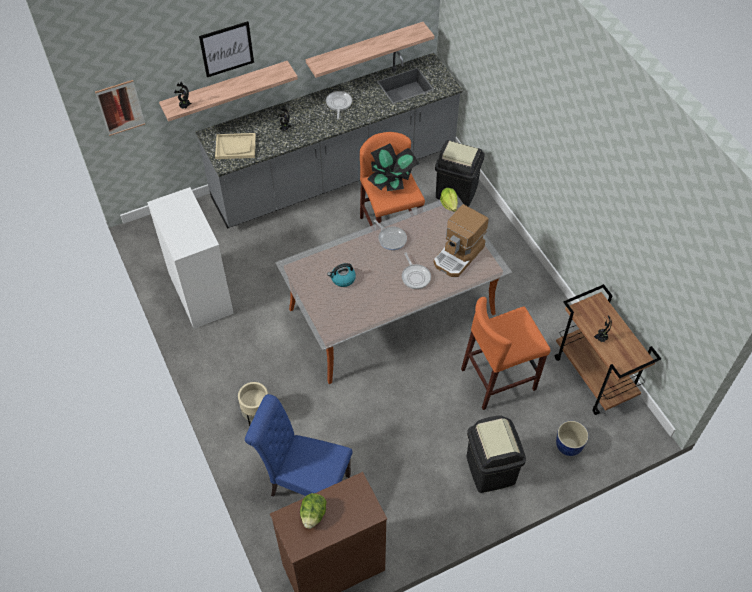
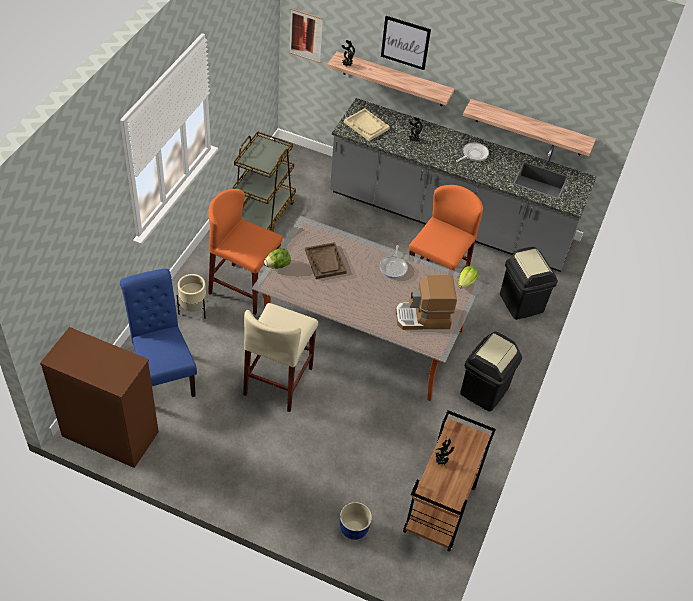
camera: 45 degrees right, 5 degrees down
(200, 292) = (263, 213): white dresser -> brown cart
(313, 514) = (88, 351): lettuce -> lettuce (278, 265)
(342, 279) = (325, 261): kettle -> brown tray
(388, 403) = (278, 381): none -> beige stool
(392, 181) = (447, 234): potted plant -> none
(415, 276) = (373, 303): frying pan -> none
(490, 470) = (280, 485): black trash can -> black trash can (484, 390)
(498, 379) = (370, 441): orange stool -> orange stool (244, 289)

